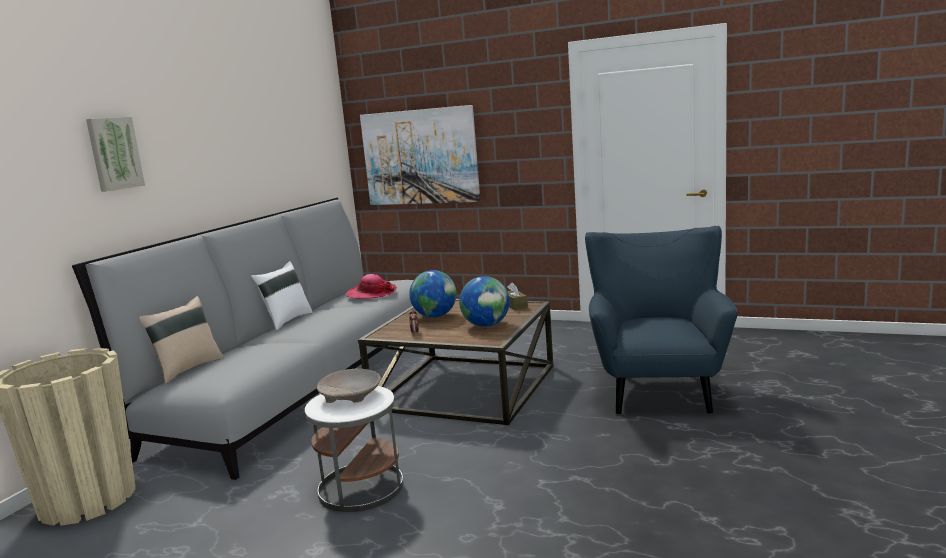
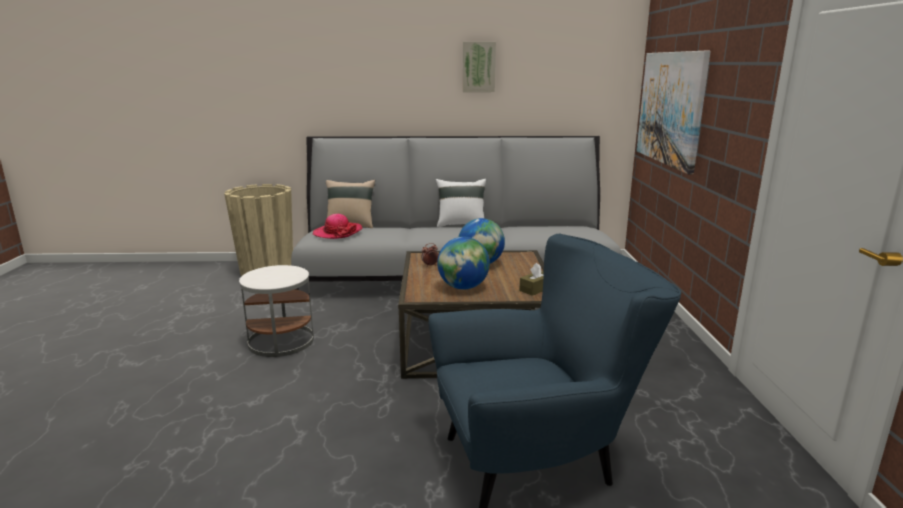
camera: 65 degrees right, 5 degrees up
(114, 153) = (353, 68): picture -> picture (478, 67)
(351, 396) = (281, 274): beige bowl -> none
(371, 293) = (538, 231): hat -> hat (337, 232)

